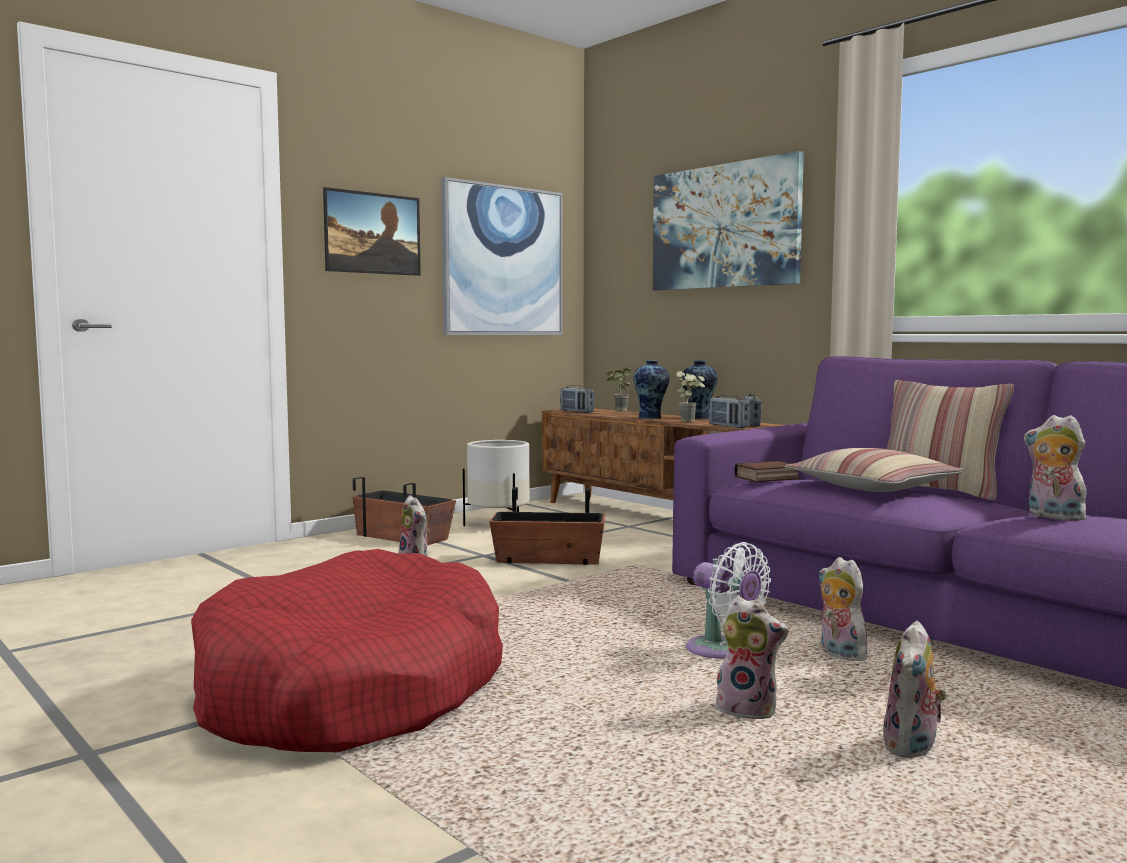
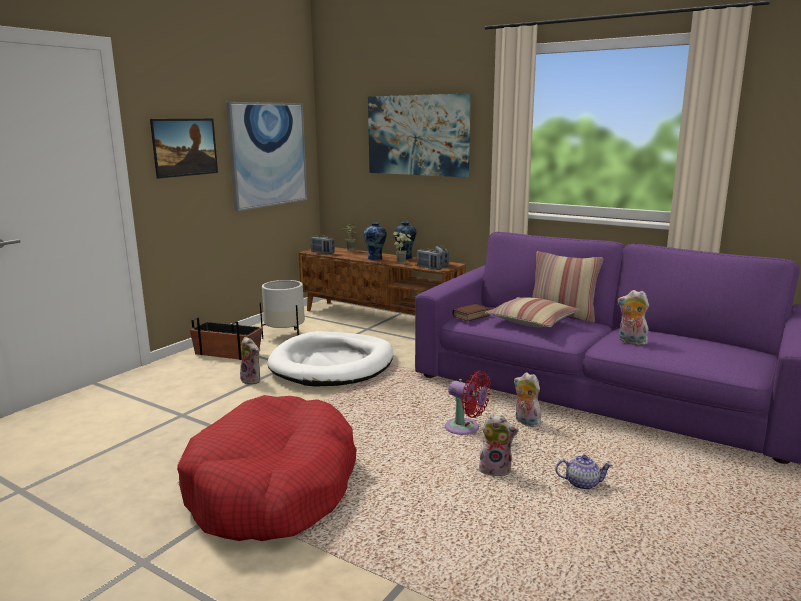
camera: 15 degrees left, 10 degrees up
(548, 559) = (332, 364): planter -> white dog bed
(722, 652) = (465, 429): white fan -> red fan
(912, 750) = (582, 483): plush toy -> teapot

